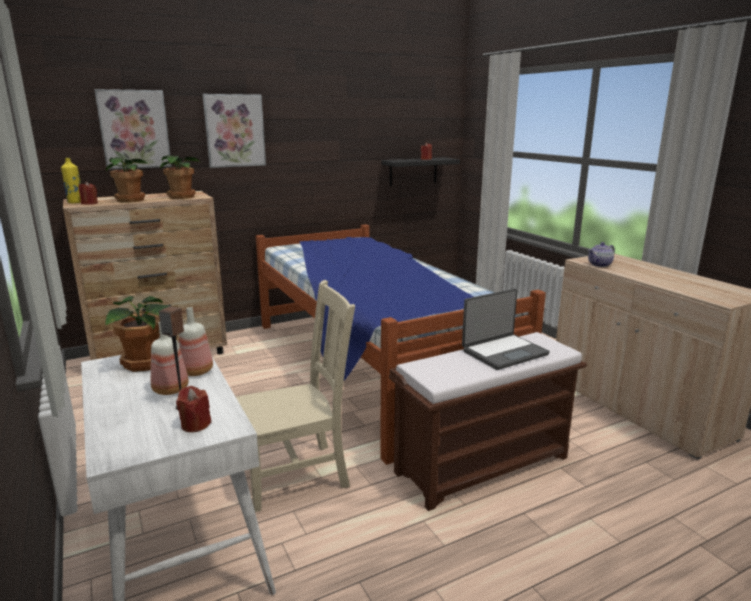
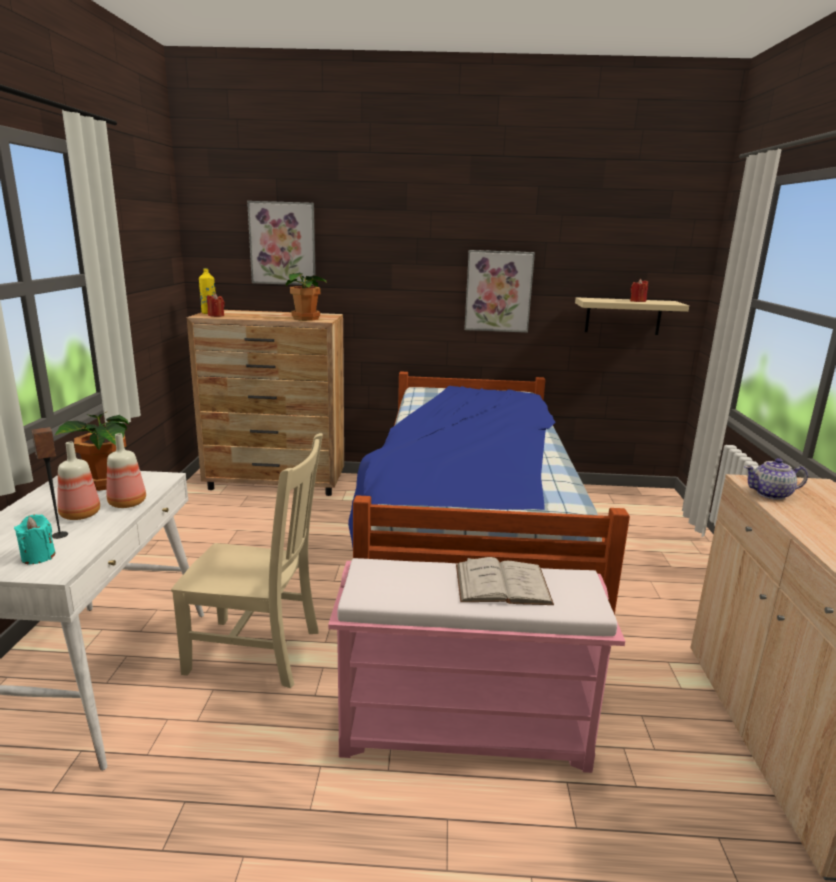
camera: 30 degrees right, 0 degrees up
(131, 200) = (256, 316): potted plant -> none
(195, 424) = (38, 557): red candle -> turquoise candle
(234, 131) = (388, 250): picture -> picture (498, 291)
(413, 171) = (623, 316): black shelf -> beige shelf
(483, 464) = (466, 728): brown bench -> pink bench
(503, 352) = (502, 584): laptop -> white book

